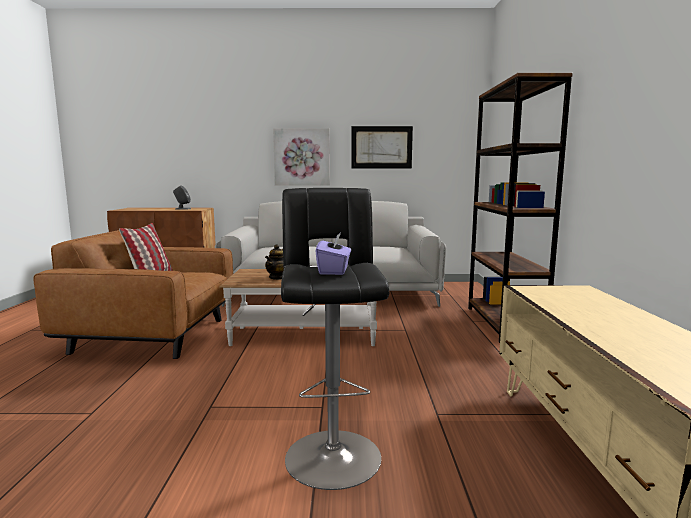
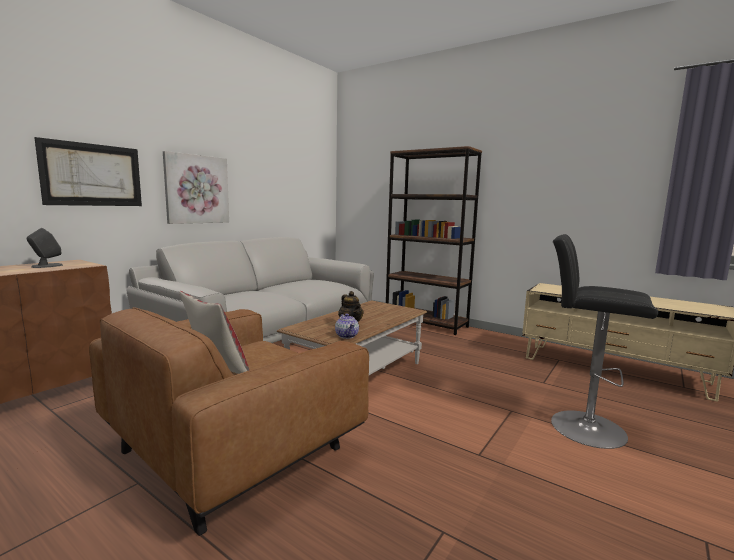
camera: 55 degrees left, 0 degrees up
(248, 281) = (347, 336): none -> teapot
(334, 271) = (614, 294): purple tissue box -> none
(381, 147) = (269, 183): picture -> picture (93, 175)

